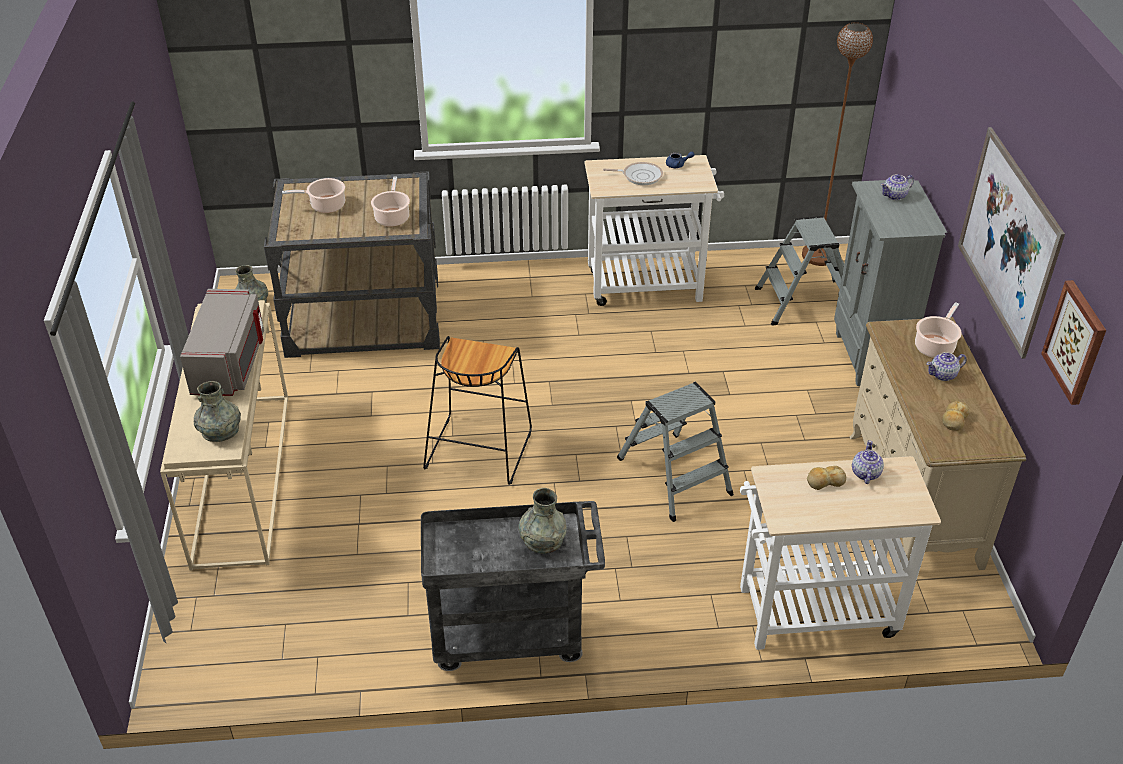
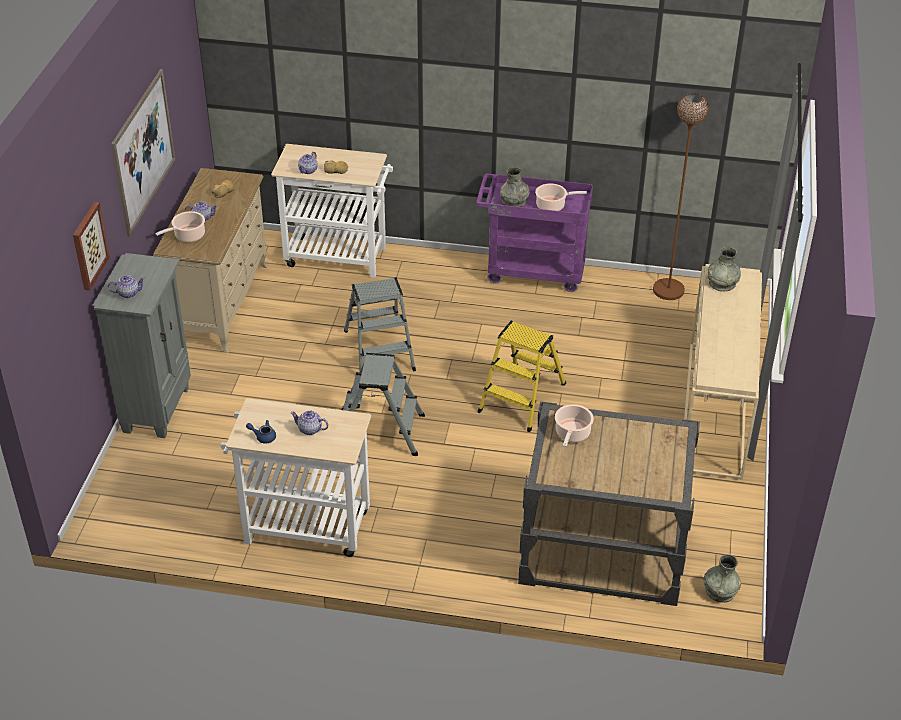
camera: 165 degrees left, 0 degrees up
(230, 363) = (720, 331): grey microwave -> none
(325, 206) = (638, 462): cooking pot -> cooking pot (552, 206)
(478, 449) = (522, 397): black stool -> yellow step ladder
(515, 641) = (530, 276): black cart -> purple cart
(640, 176) = (310, 429): frying pan -> teapot
(805, 302) = (165, 477): grey step ladder -> grey step ladder (379, 431)
(818, 255) = (106, 529): brown floor lamp -> brown floor lamp (668, 290)
(1076, 342) = (182, 85): picture -> picture (89, 245)

